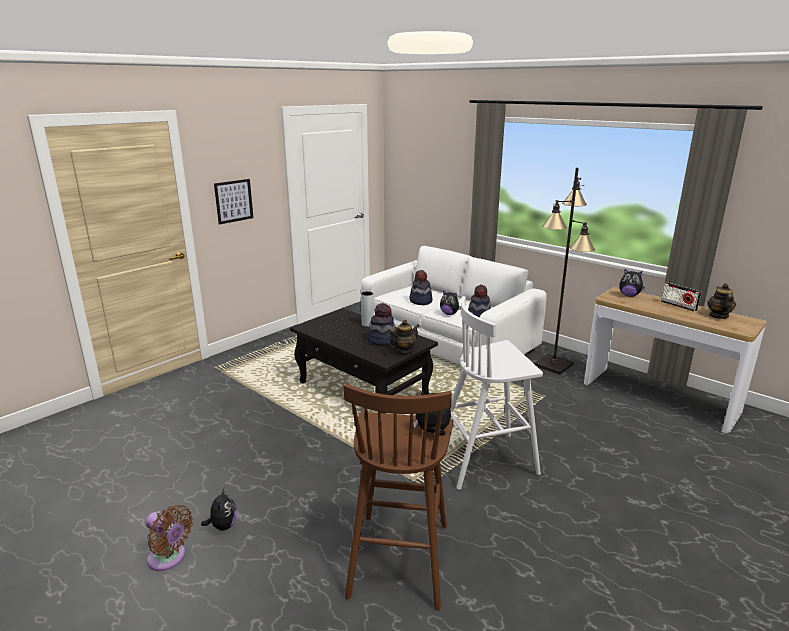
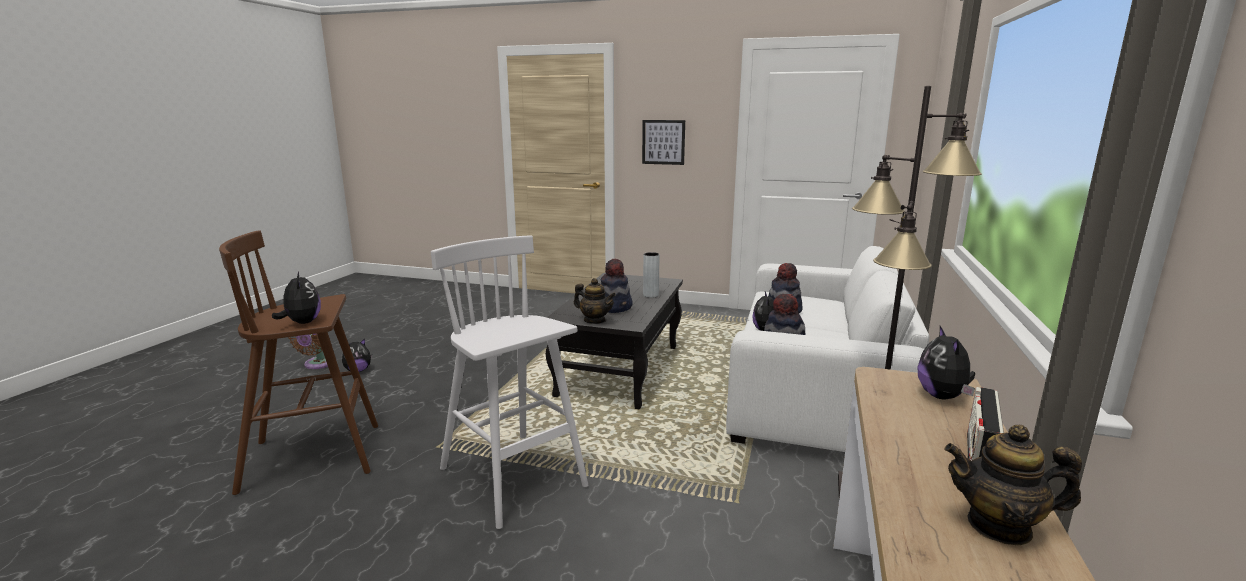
camera: 65 degrees right, 5 degrees down
(718, 316) = (999, 526): teapot -> teapot turned 150 degrees counterclockwise

